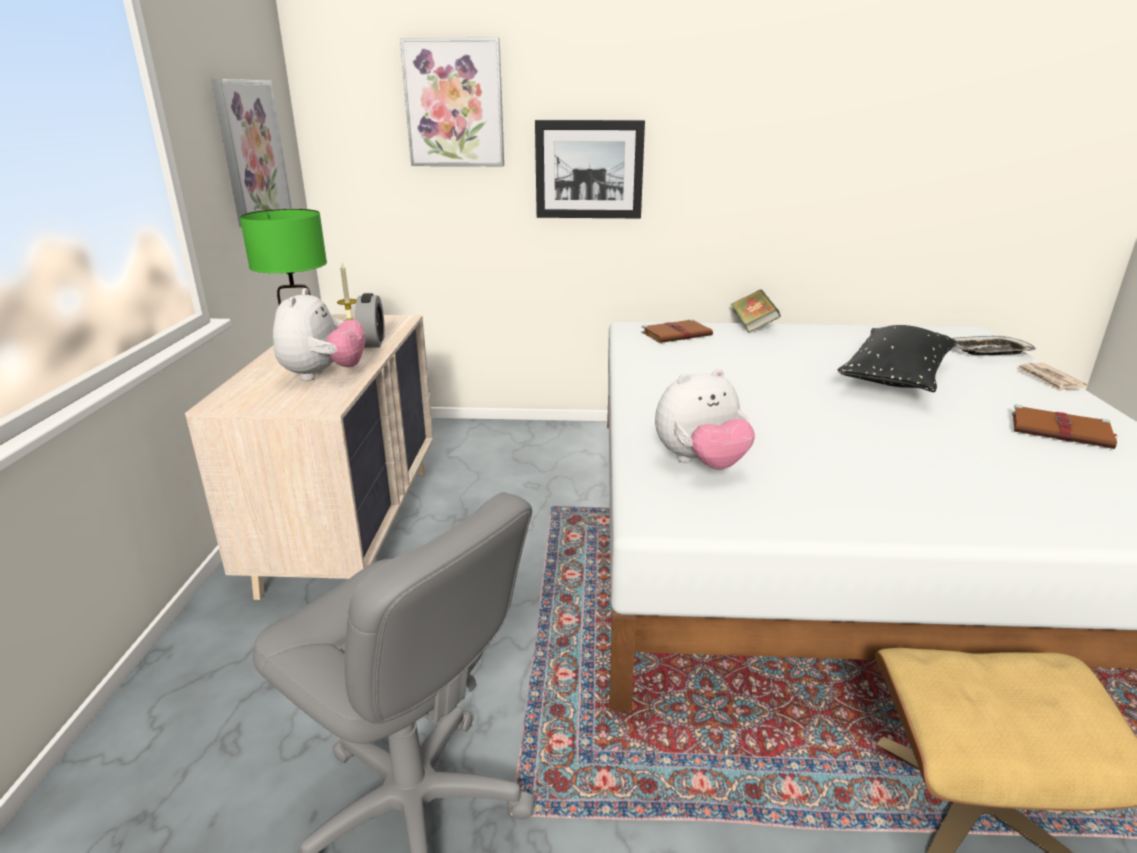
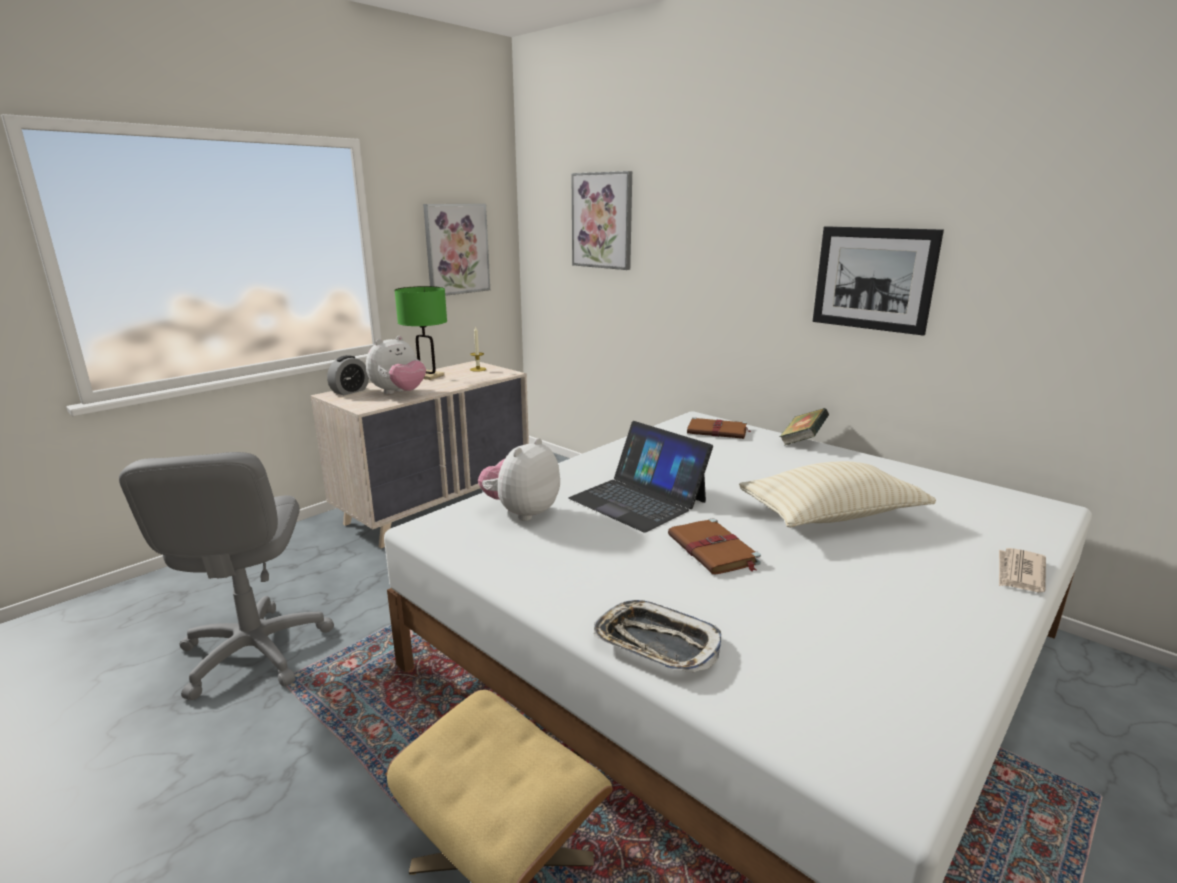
camera: 40 degrees right, 5 degrees down
(372, 342) = (462, 382): alarm clock -> alarm clock (350, 391)
(589, 170) = (687, 278): picture -> picture (873, 279)
(700, 463) = (521, 512): plush toy -> plush toy turned 105 degrees clockwise
(759, 414) = (638, 500): none -> laptop
(895, 378) = (831, 515): black pillow -> beige pillow
(988, 352) = (1015, 529): tray -> tray (656, 643)
(1062, 431) = (890, 612): brown book -> brown book (713, 550)

